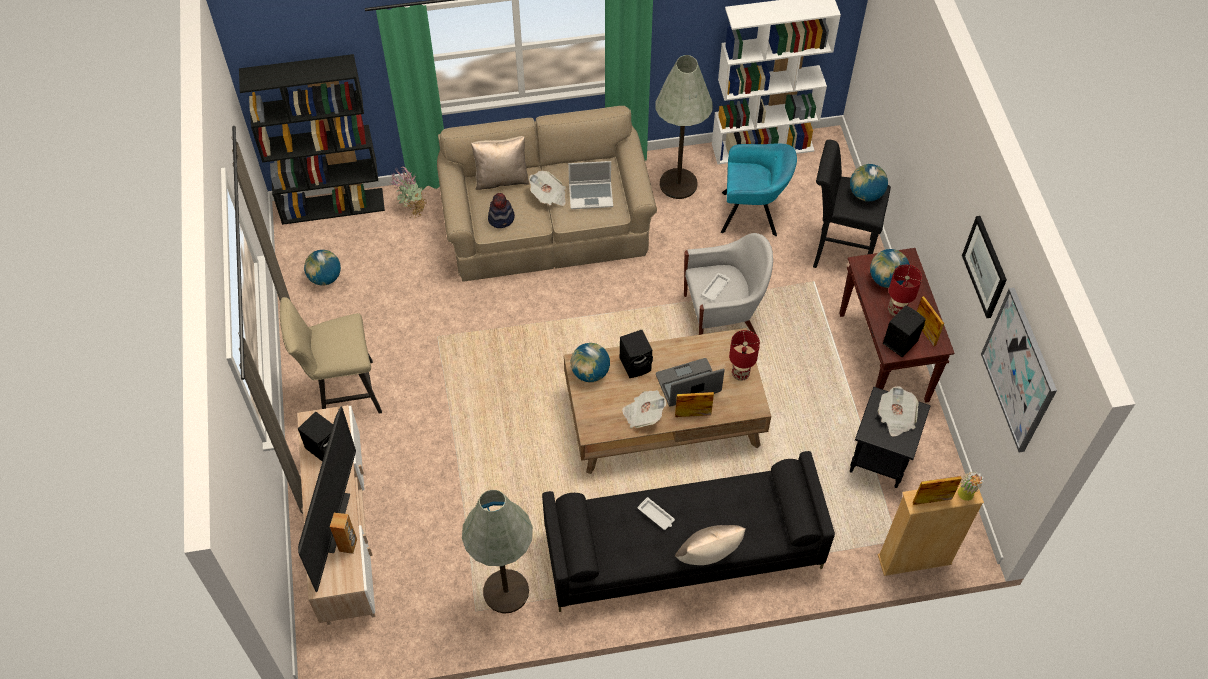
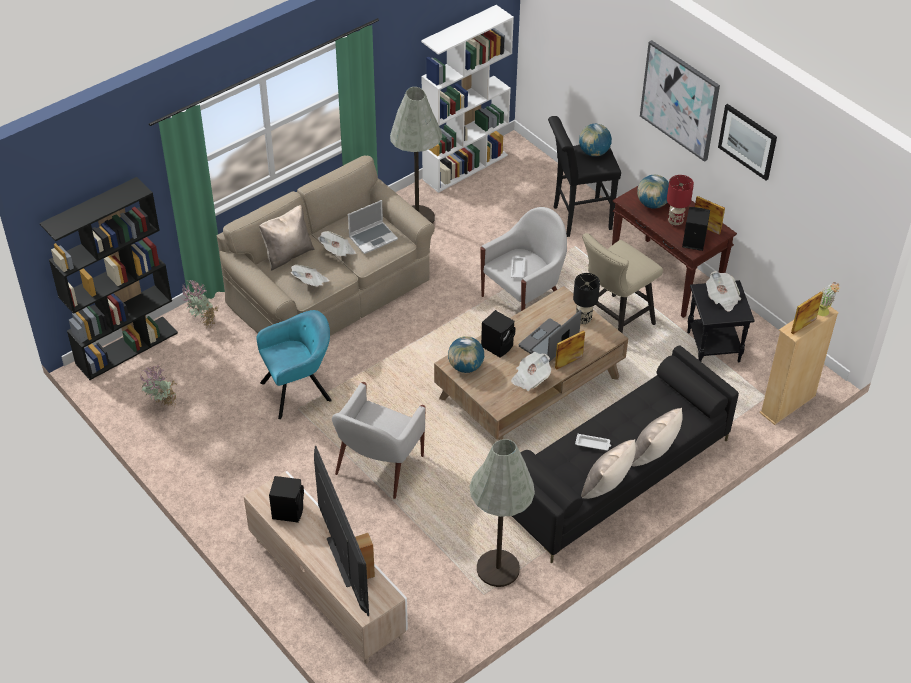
camera: 30 degrees left, 10 degrees down
(325, 278) = (162, 405): globe -> potted plant
(343, 393) = (246, 486): beige stool -> beige stool (613, 324)
(469, 430) = (378, 466): none -> white armchair
(501, 218) = (310, 282): hat -> newspaper
(638, 568) = (607, 486): none -> beige pillow
(740, 374) = (583, 319): red table lamp -> black table lamp
(752, 213) = (492, 217): turquoise armchair -> turquoise armchair (299, 390)
(1019, 370) = (817, 201): picture -> picture (679, 100)

